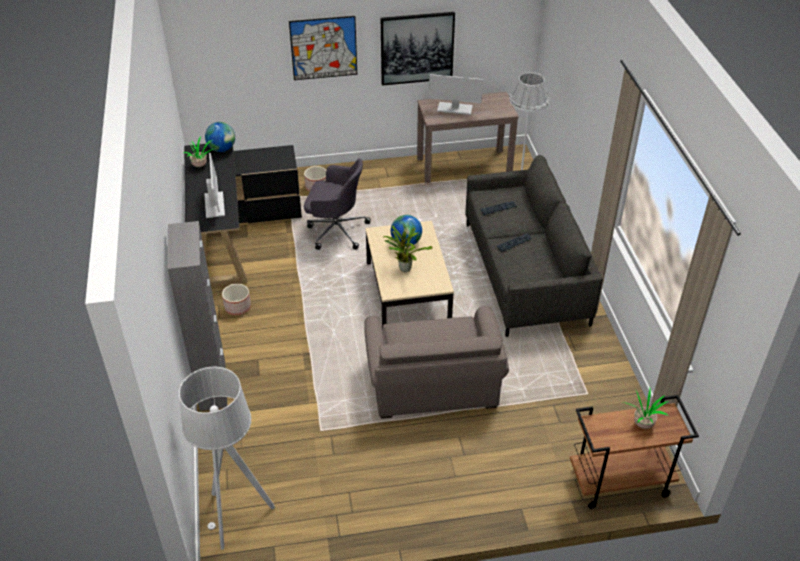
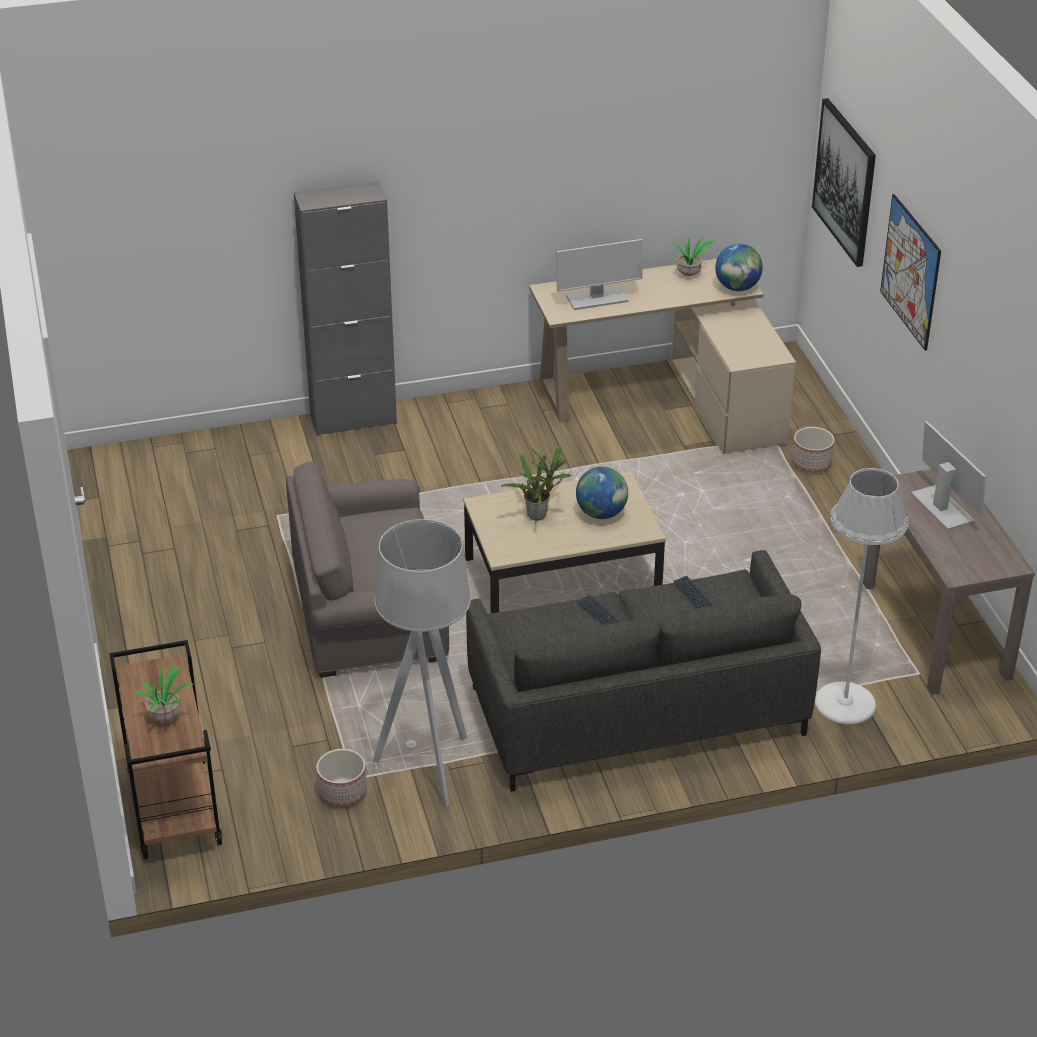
camera: 85 degrees right, 5 degrees down
(235, 233) = (669, 398): black desk -> beige desk
(236, 516) = (144, 464): grey floor lamp -> grey floor lamp (429, 768)
(237, 307) = (505, 420): planter -> planter (342, 792)
(336, 230) = (701, 493): grey office chair -> none
(417, 48) = (979, 376): picture -> picture (845, 181)
(454, 109) = (943, 508): monitor -> monitor turned 150 degrees clockwise

